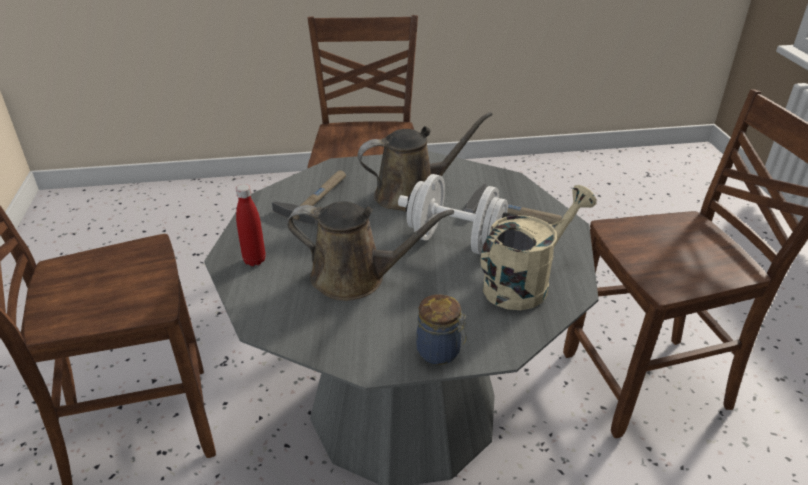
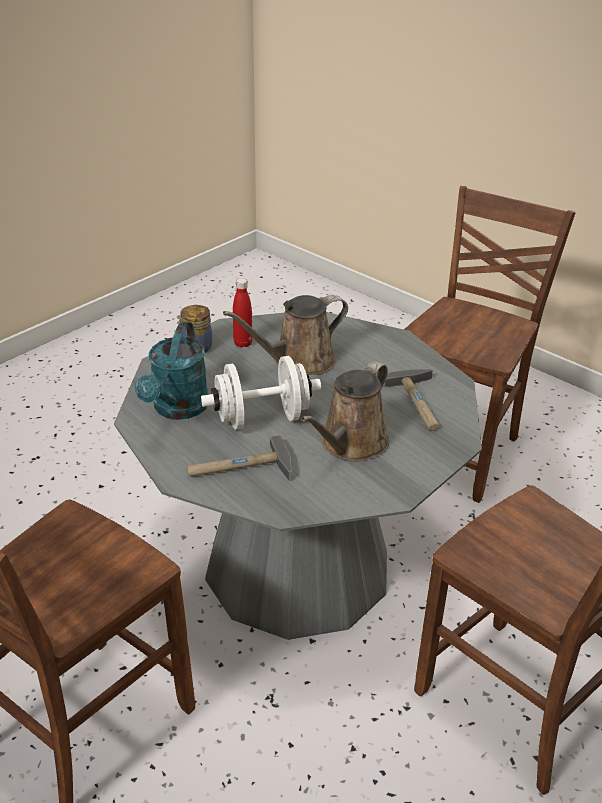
camera: 140 degrees right, 0 degrees up
(254, 260) = (379, 343): red bottle -> red bottle (243, 343)
(525, 283) = (177, 409): beige watering can -> turquoise watering can

